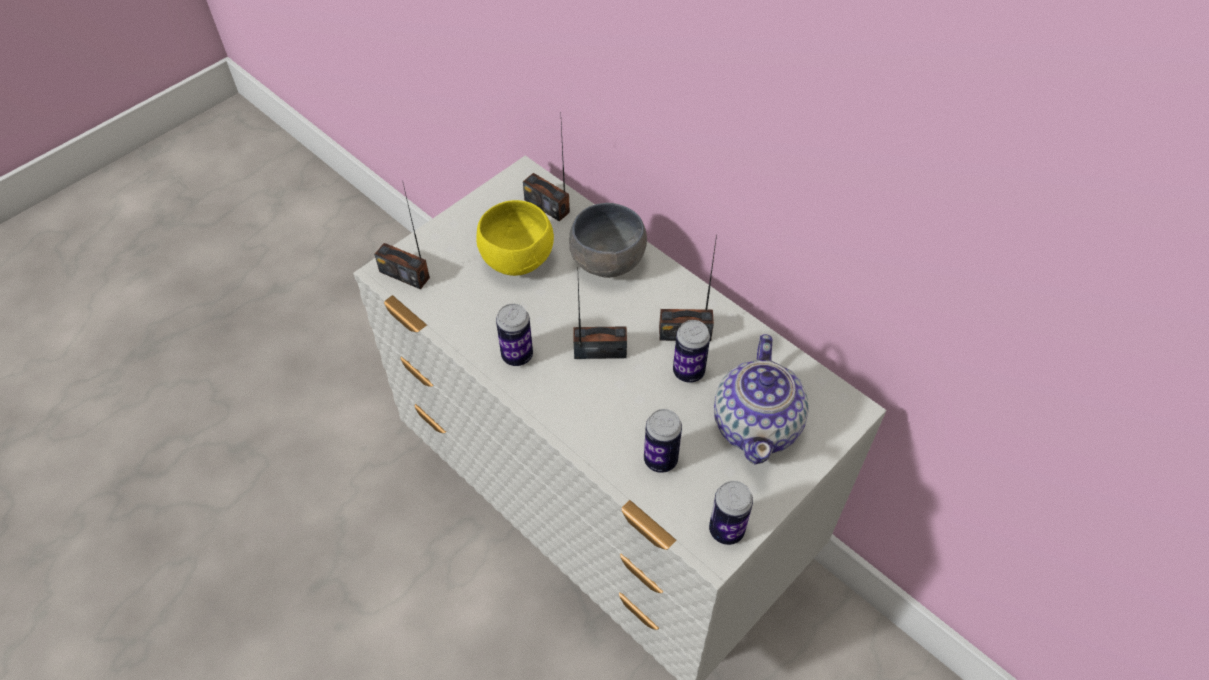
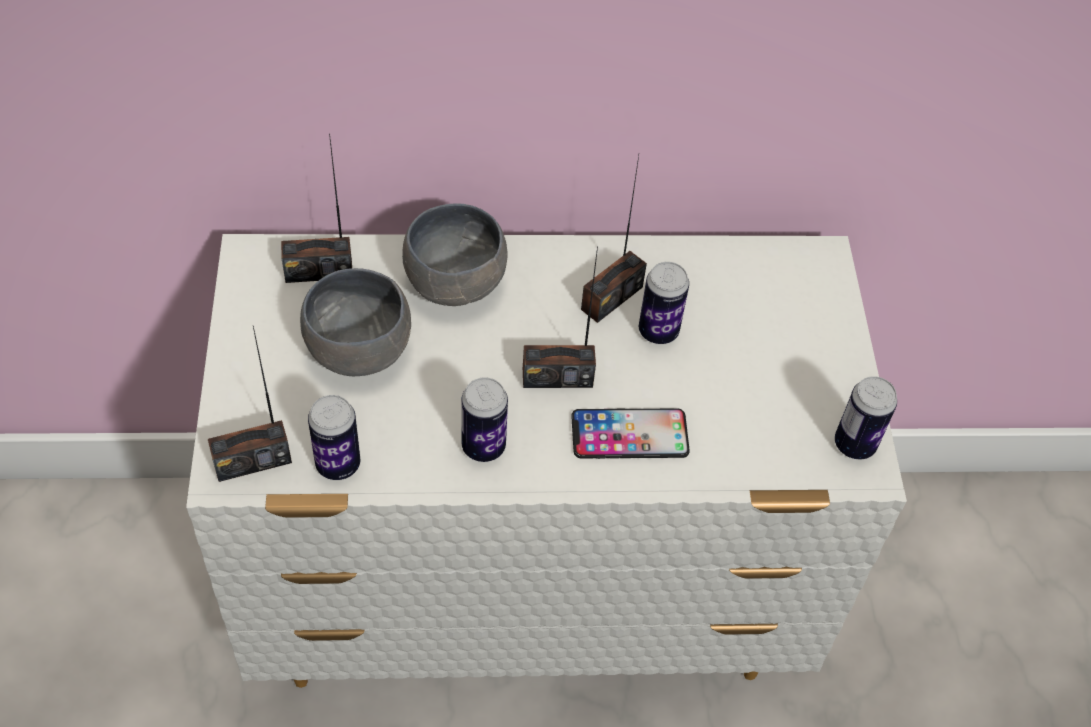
camera: 50 degrees left, 0 degrees up
(515, 258) = (354, 350): yellow bowl -> grey bowl
(600, 351) = (557, 377): radio -> radio turned 135 degrees counterclockwise
(600, 413) = (629, 434): none -> phone
(660, 460) = (732, 431): can -> can (338, 464)
(757, 424) = (769, 331): teapot -> none

